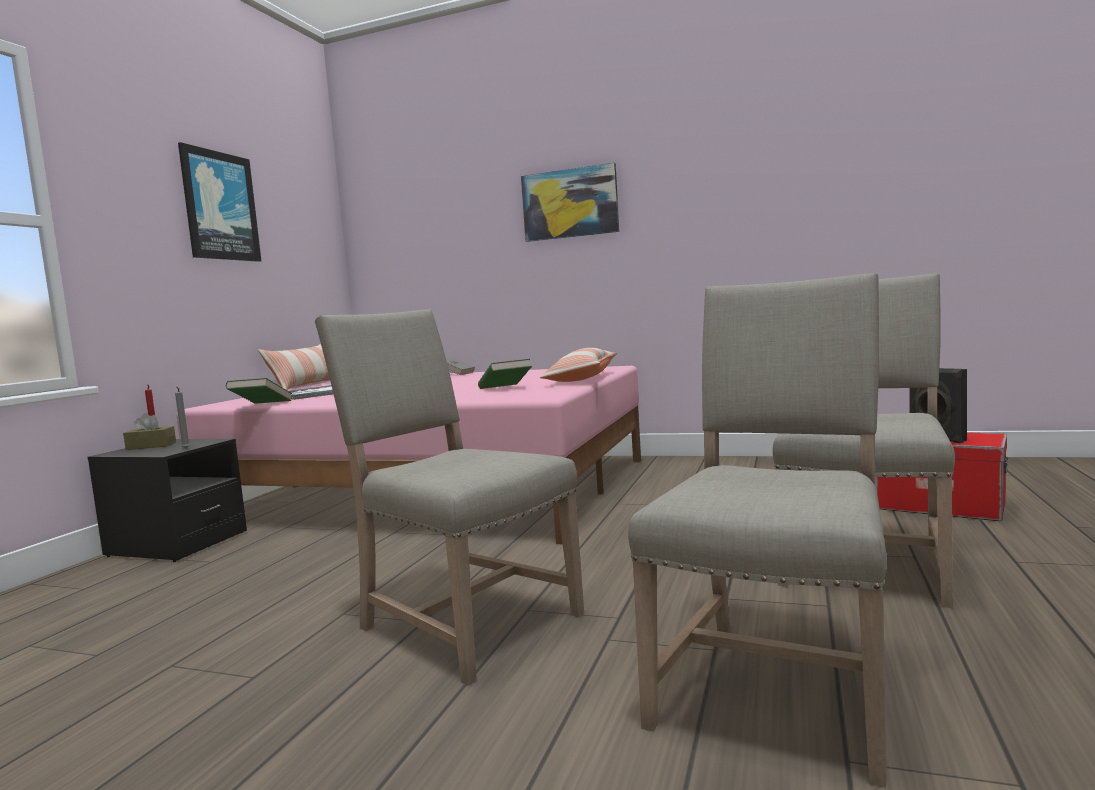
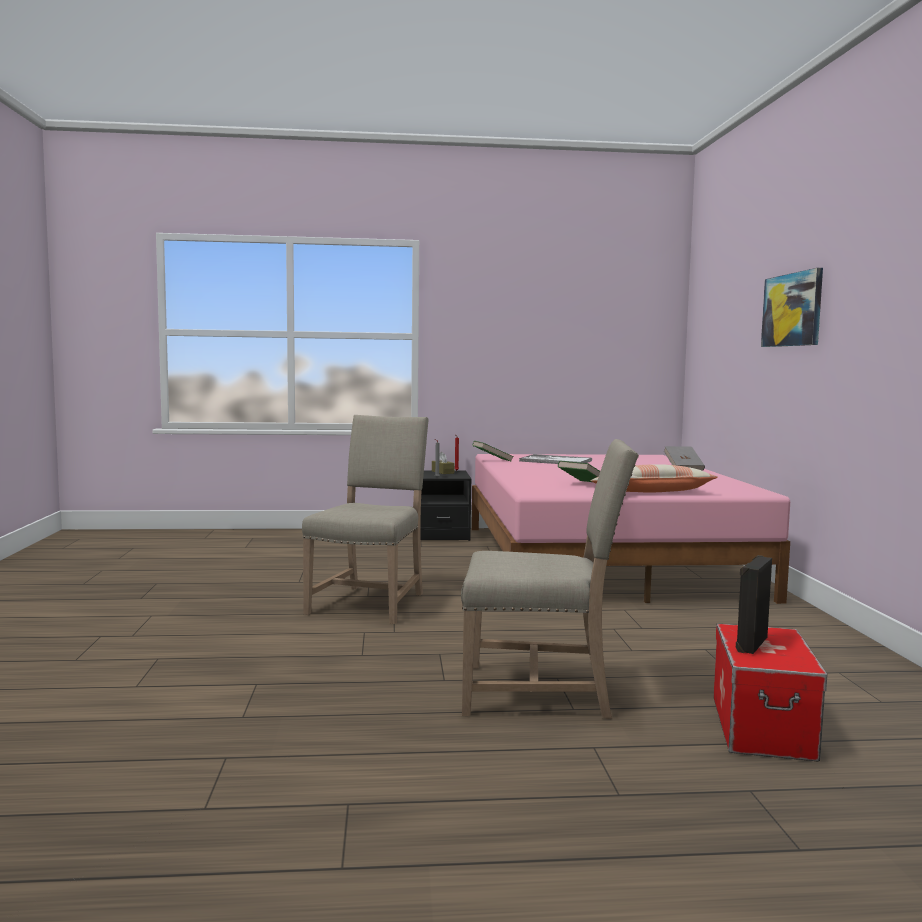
camera: 65 degrees right, 0 degrees up
(220, 206) = (544, 314): picture -> none
(307, 386) = (598, 454): pillow -> none
(779, 684) = (325, 669): beige chair -> none

